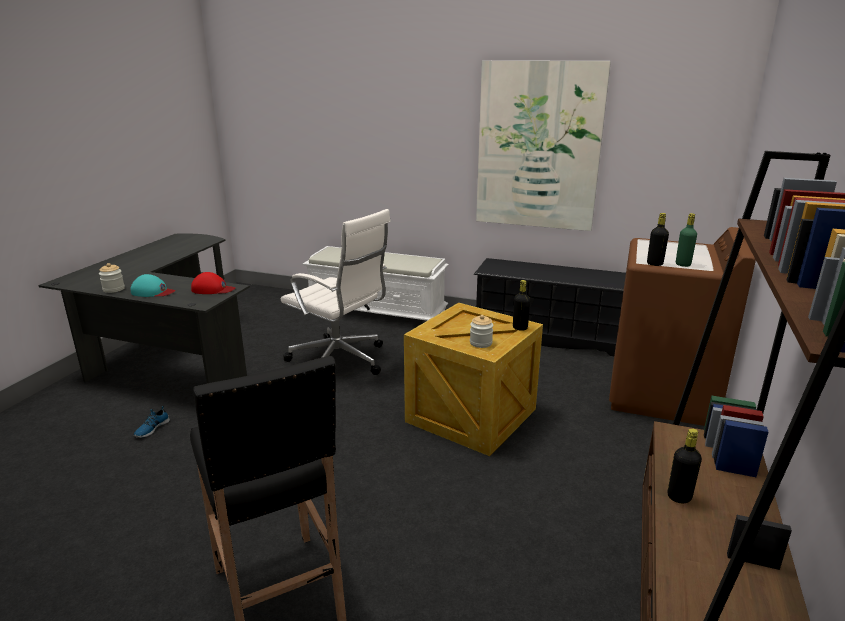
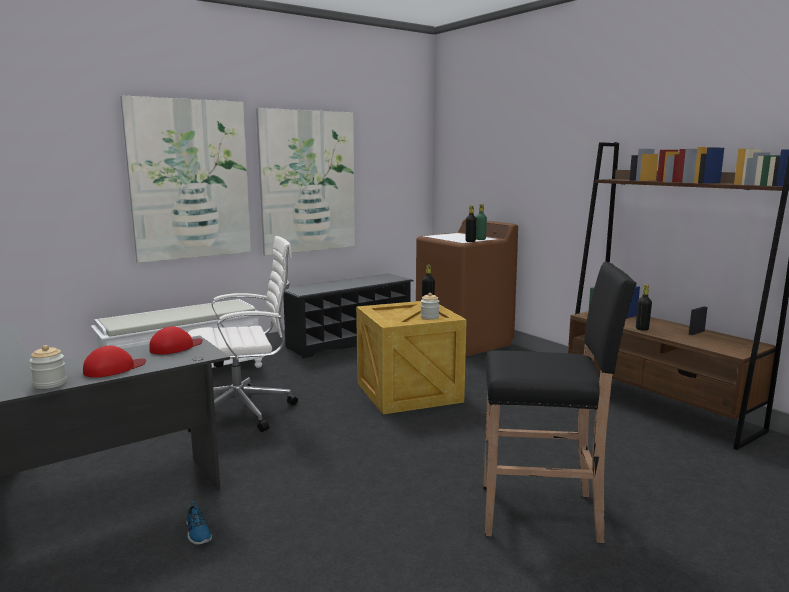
camera: 55 degrees left, 10 degrees down
(152, 292) = (114, 368): turquoise cap -> red cap
(410, 135) = (190, 180): none -> picture

